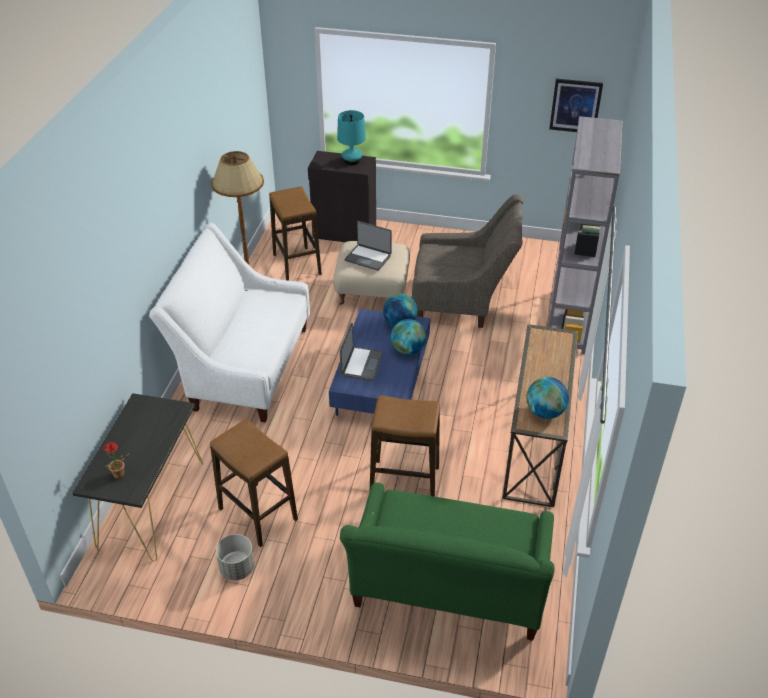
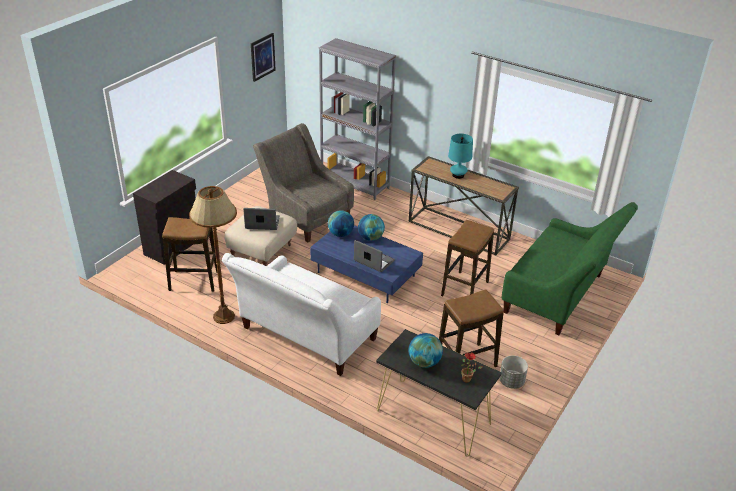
camera: 70 degrees left, 5 degrees down
(352, 161) = (167, 181): turquoise table lamp -> turquoise table lamp (458, 175)
(368, 257) = (262, 223): laptop -> laptop turned 135 degrees counterclockwise
(463, 303) = (305, 216): grey armchair -> grey armchair turned 75 degrees counterclockwise
(545, 412) = (493, 187): globe -> globe (424, 362)

